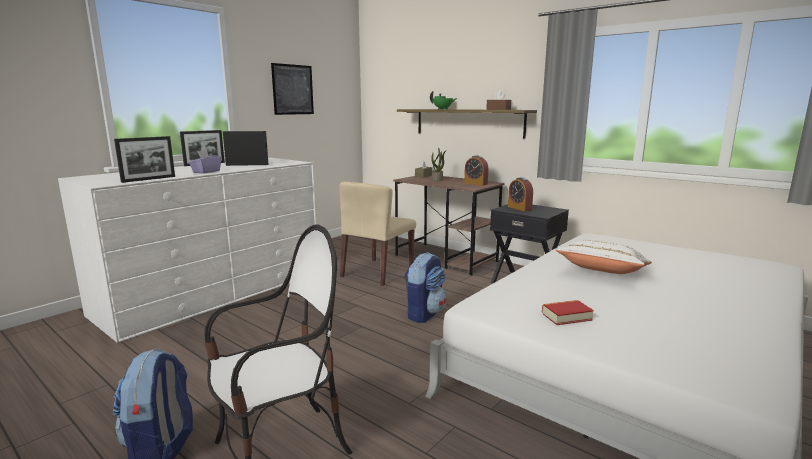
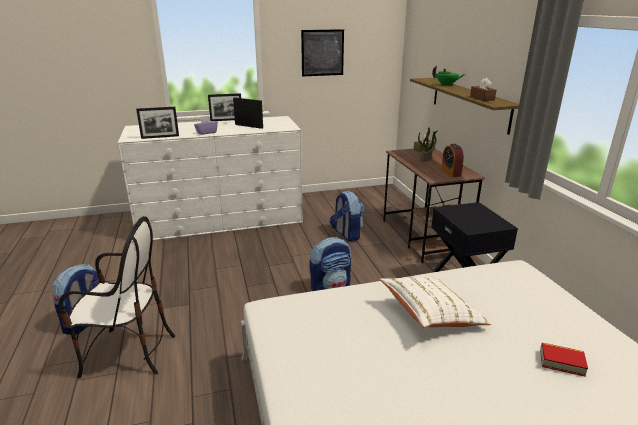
camera: 35 degrees right, 10 degrees up
(377, 272) = (346, 234): beige chair -> backpack
(519, 208) = (465, 213): alarm clock -> none
(566, 316) = (313, 346): book -> book (561, 362)

